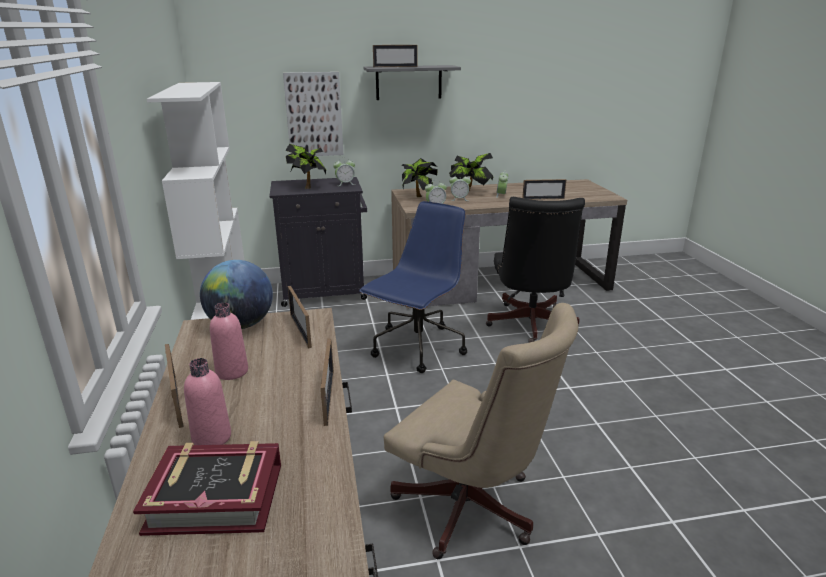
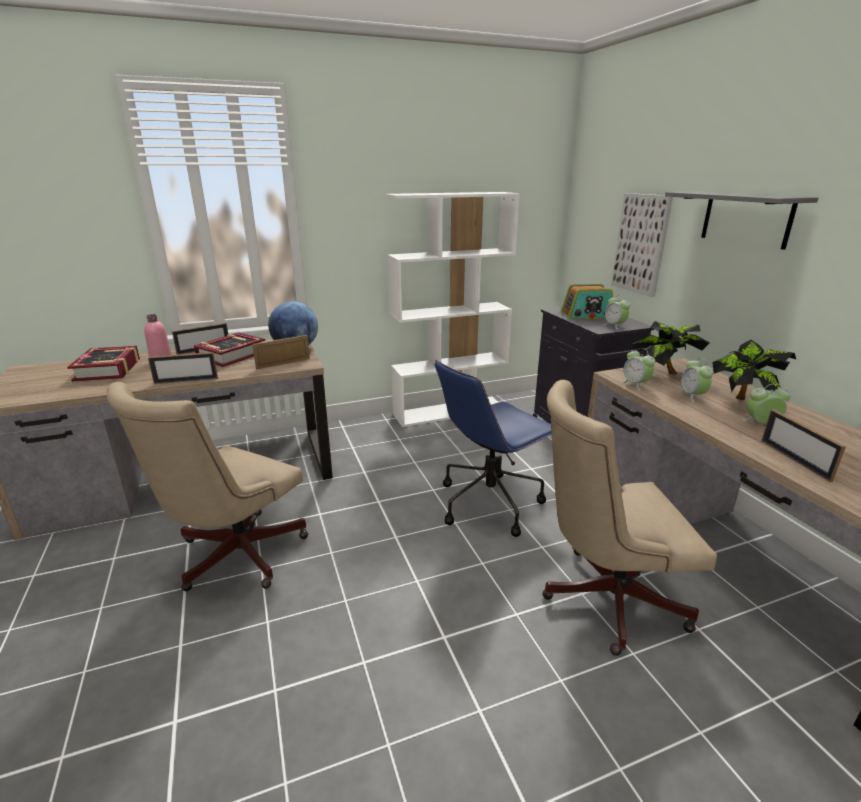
camera: 80 degrees right, 0 degrees up
(232, 372) = (231, 355): pink bottle -> book
(308, 186) = (587, 315): potted plant -> radio
(395, 67) = (709, 193): picture frame -> none
(417, 348) = (490, 502): blue office chair -> blue office chair turned 120 degrees clockwise
(530, 326) = (603, 597): black office chair -> beige office chair

